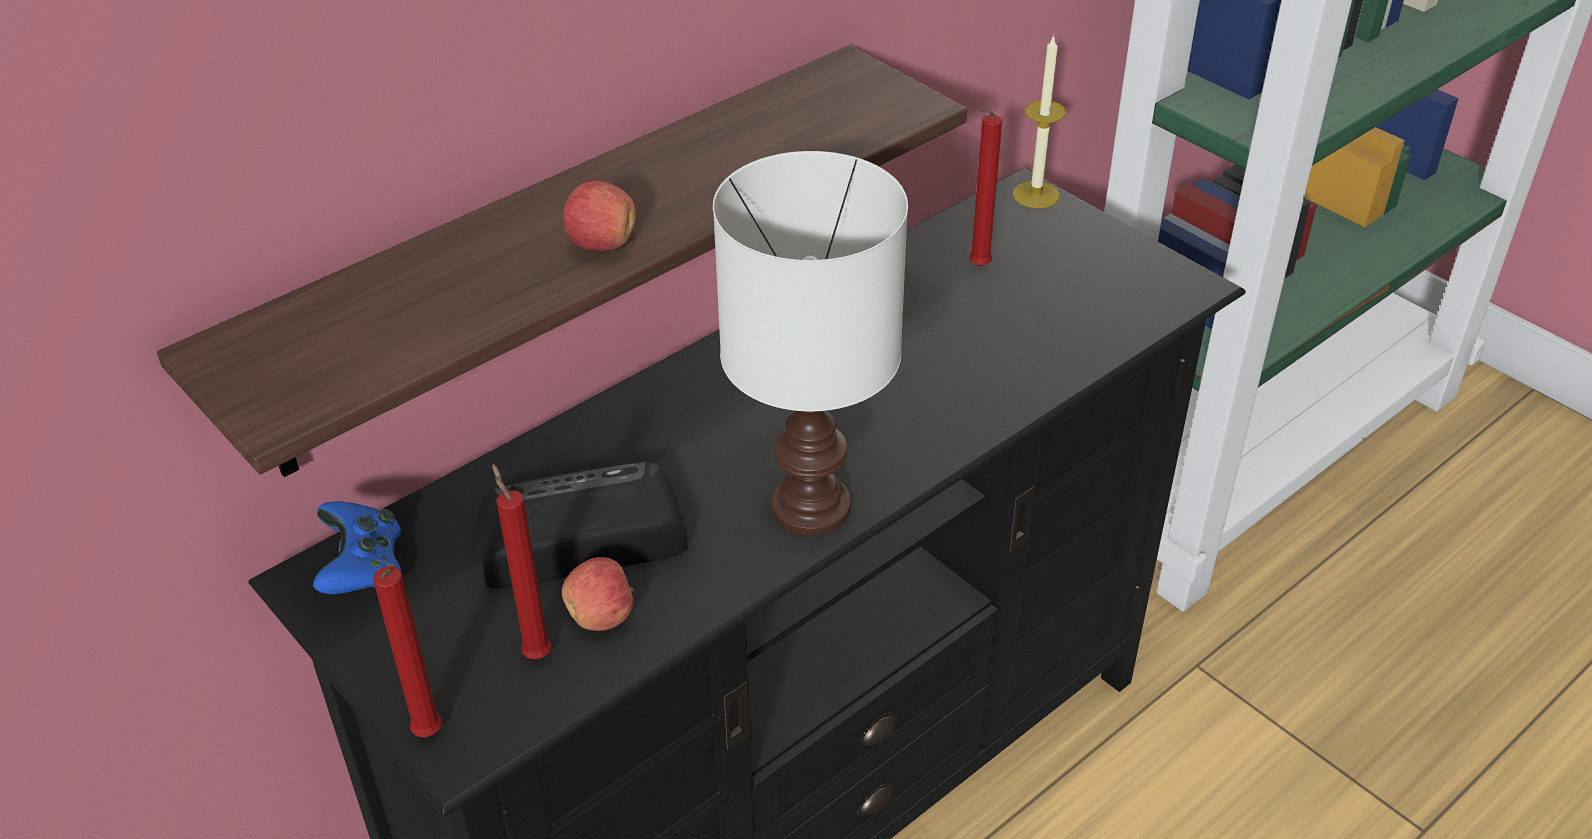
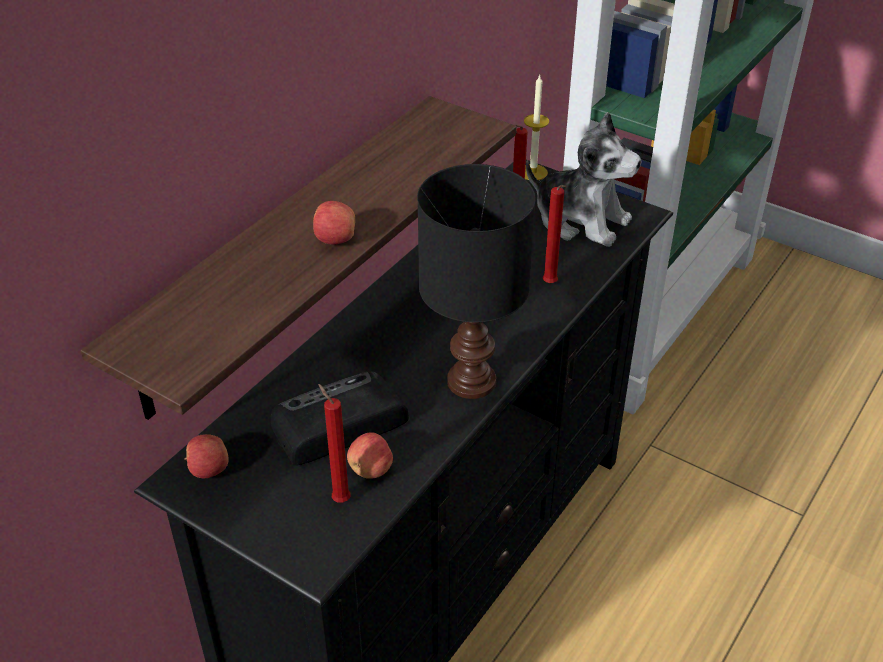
camera: 15 degrees left, 0 degrees up
(363, 570) = (208, 470): blue game controller -> apple
(427, 737) = (293, 562): red candle -> red candle (550, 285)
(813, 509) = (473, 382): white table lamp -> black table lamp
(1085, 281) = (581, 220): none -> plush toy

